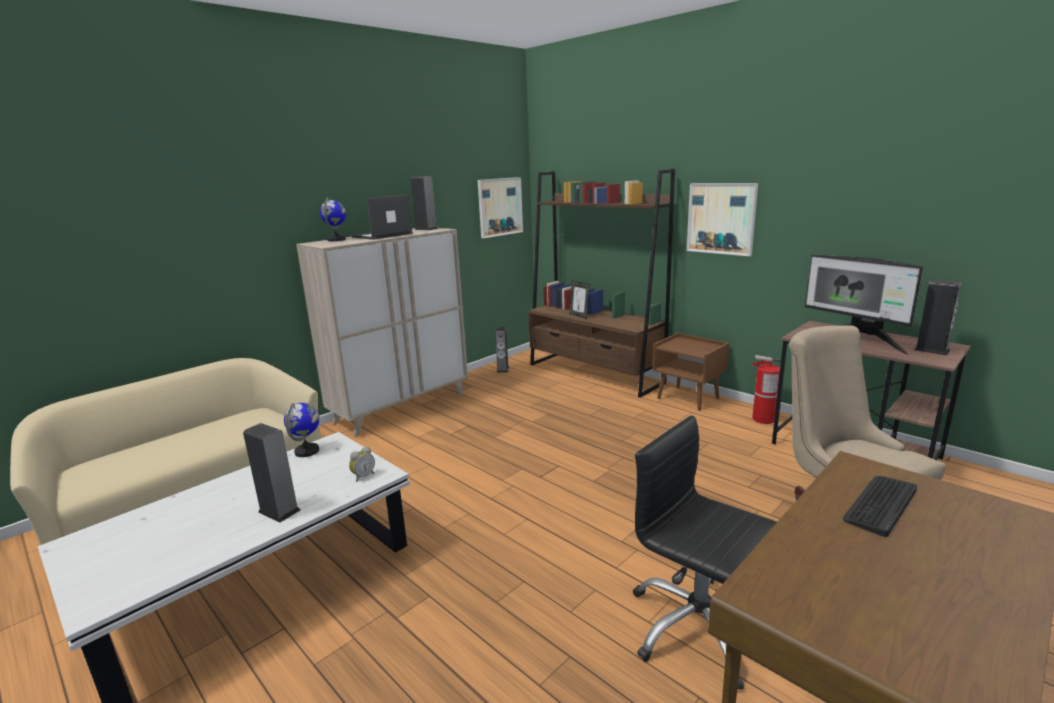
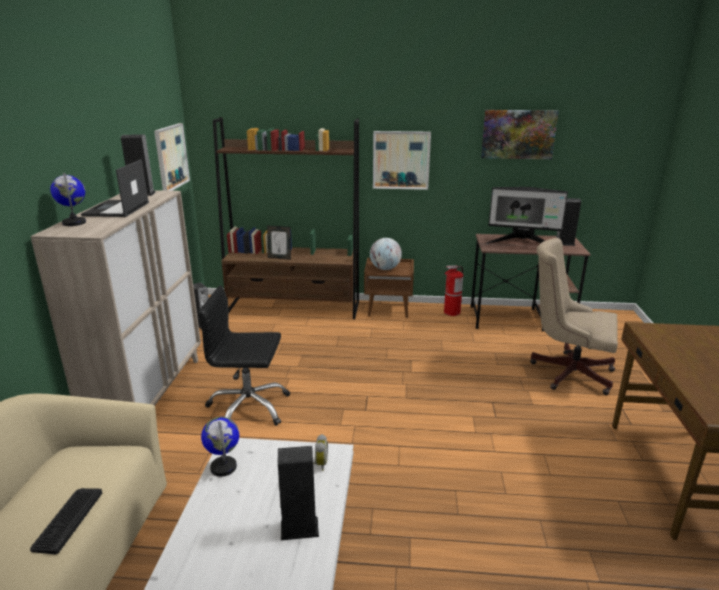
camera: 40 degrees left, 5 degrees up
(683, 346) = (385, 269): none -> globe
(697, 628) = (574, 464): black office chair -> black office chair (248, 408)
(880, 185) = (518, 134): none -> picture
(880, 504) = (683, 347): keyboard -> keyboard (68, 520)

